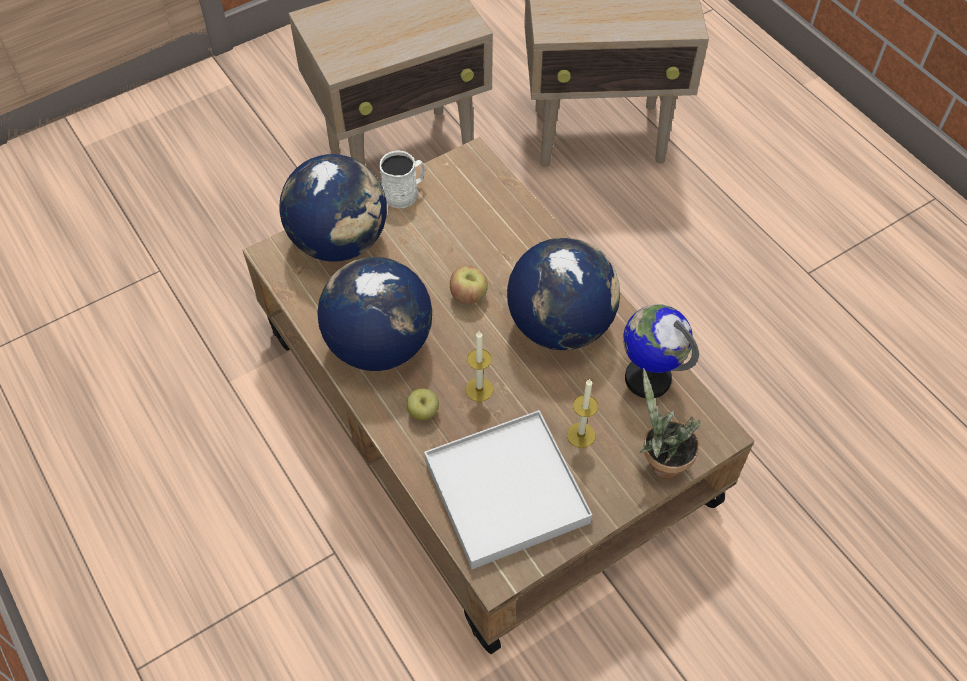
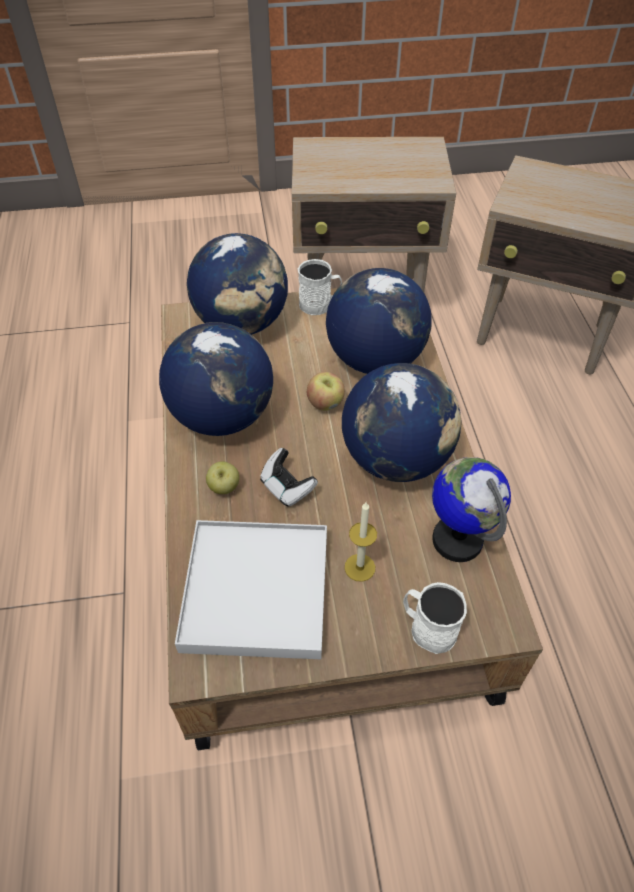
camera: 25 degrees right, 5 degrees down
(479, 389) = (287, 487): candle -> game controller
(489, 234) = (374, 359): none -> globe
(660, 462) = (427, 628): potted plant -> white mug

